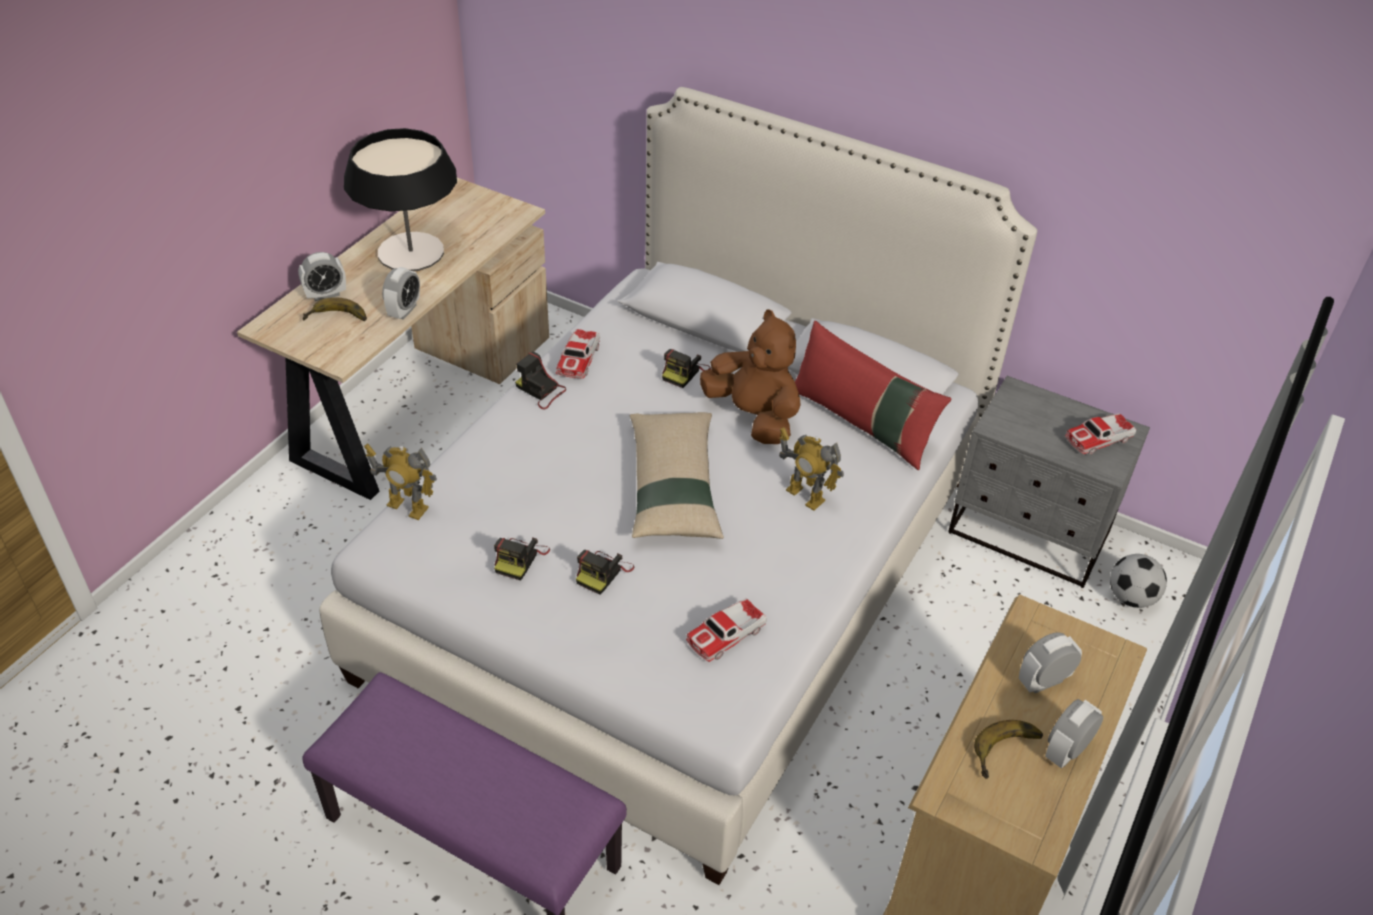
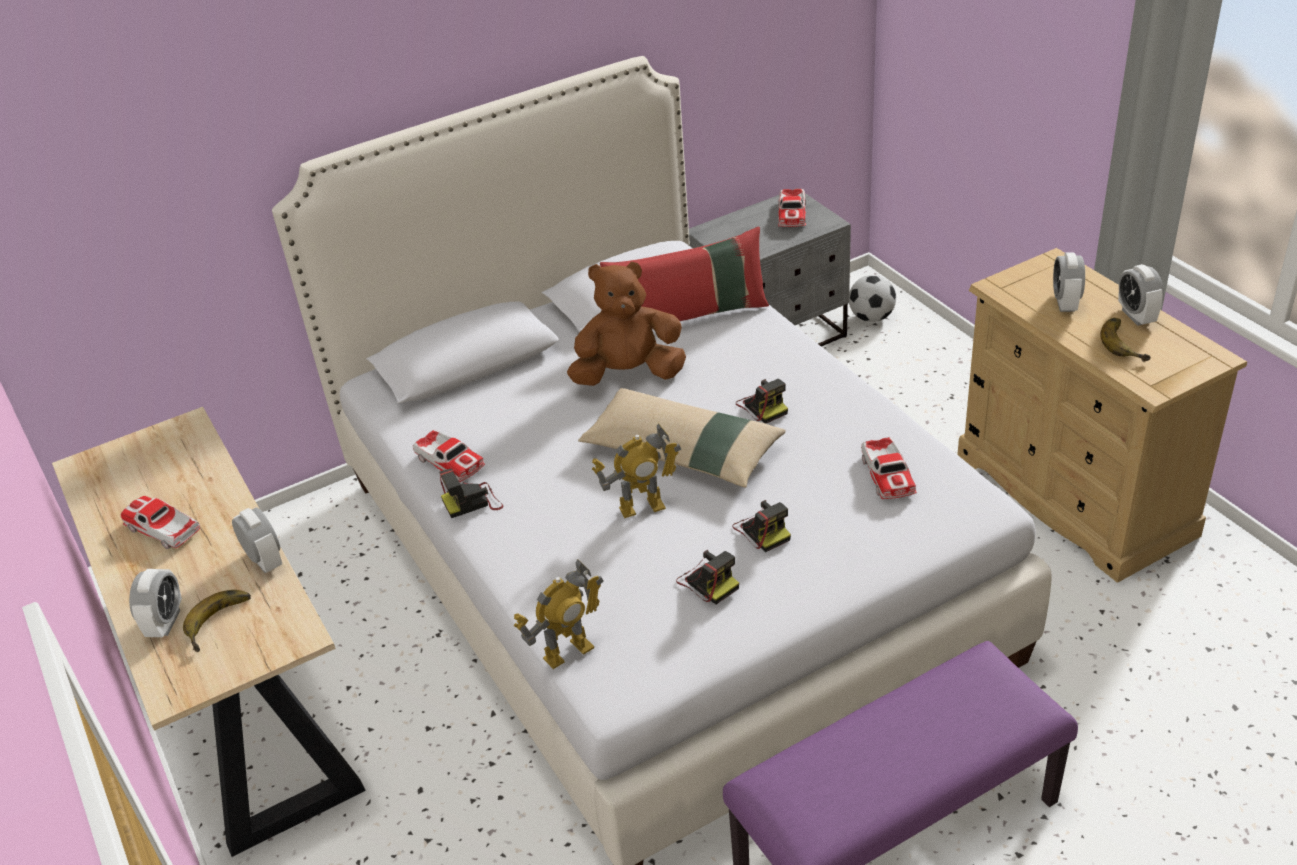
camera: 55 degrees left, 5 degrees down
(410, 252) = (164, 529): table lamp -> toy car
(684, 372) = (532, 397): camera -> camera (762, 406)
(805, 496) = (752, 376): toy robot -> toy robot (642, 507)

